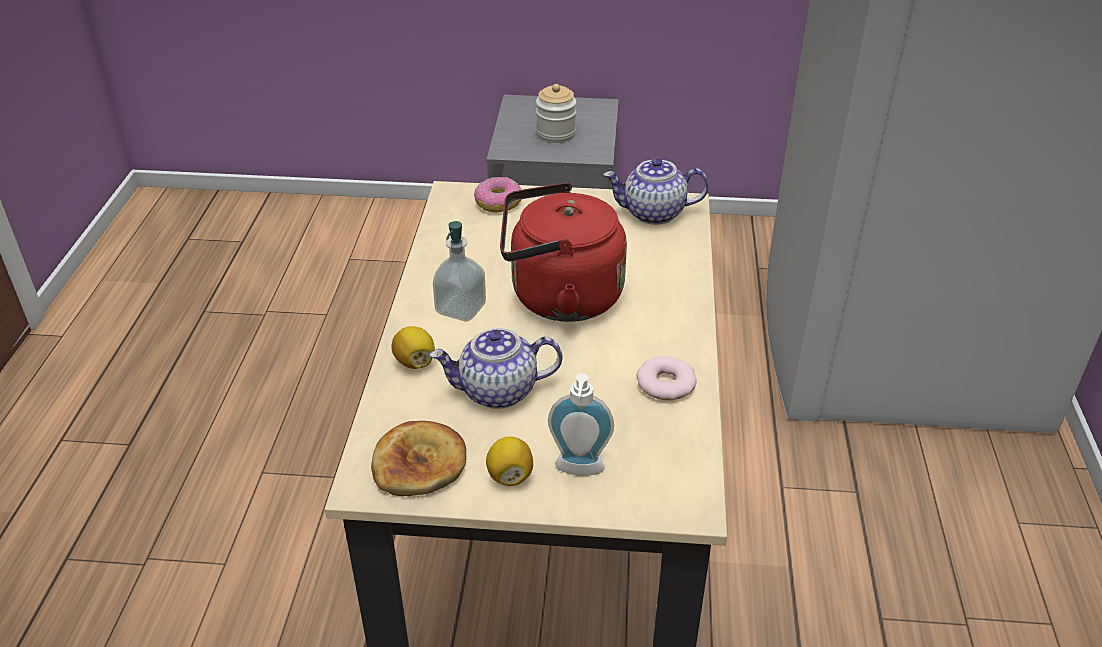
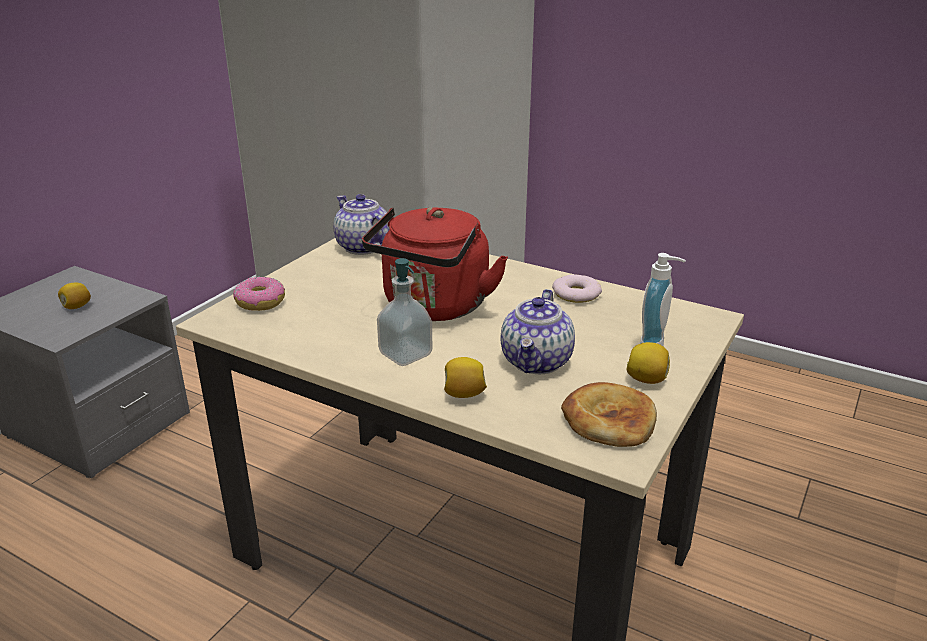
camera: 65 degrees left, 10 degrees down
(556, 134) = (77, 307): jar -> lemon
(653, 213) = (362, 247): teapot -> teapot turned 120 degrees clockwise

